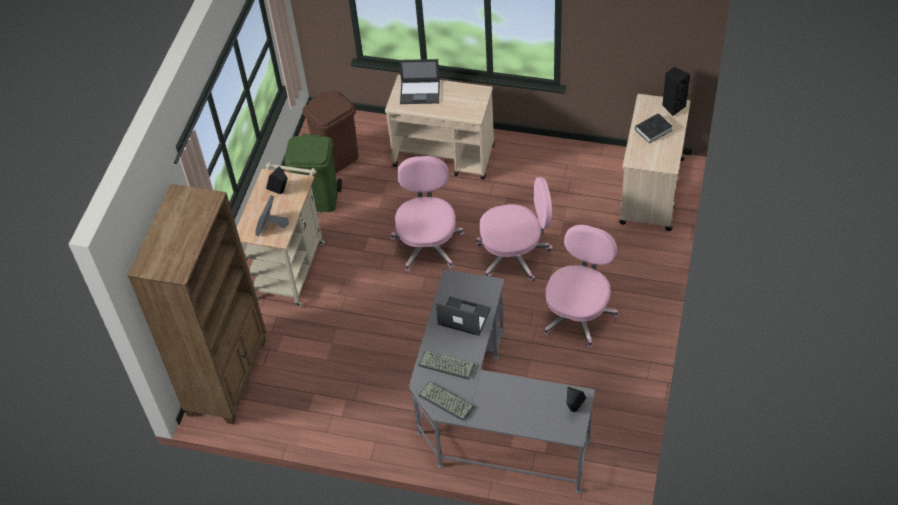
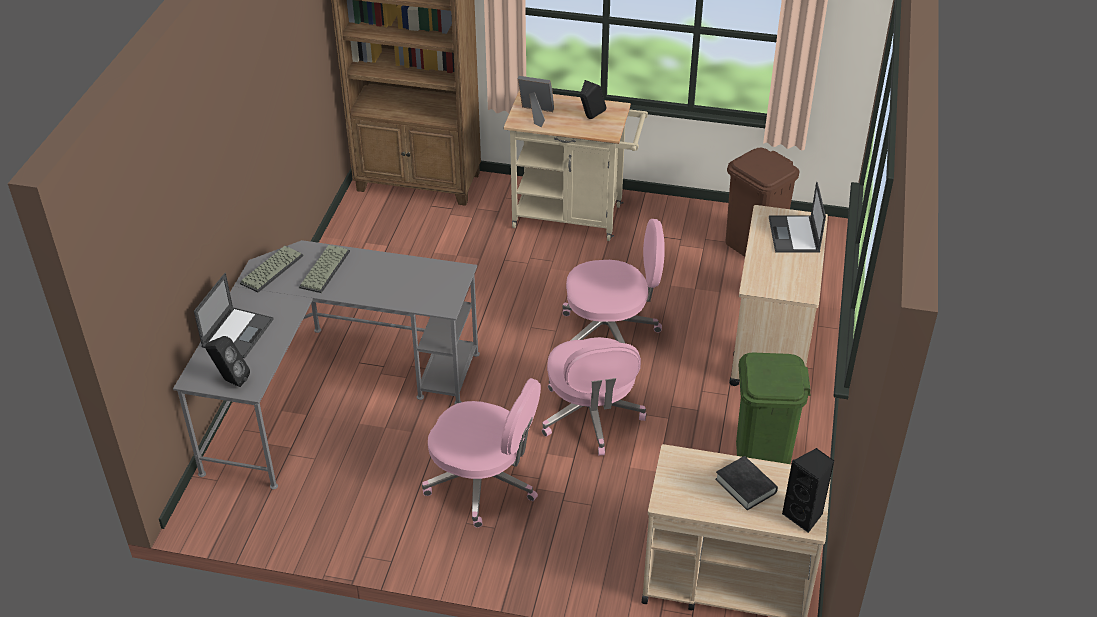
camera: 85 degrees right, 10 degrees down
(319, 200) = (681, 234): green trash can -> green trash can (762, 458)
(463, 316) = (397, 282): laptop -> laptop (238, 332)

